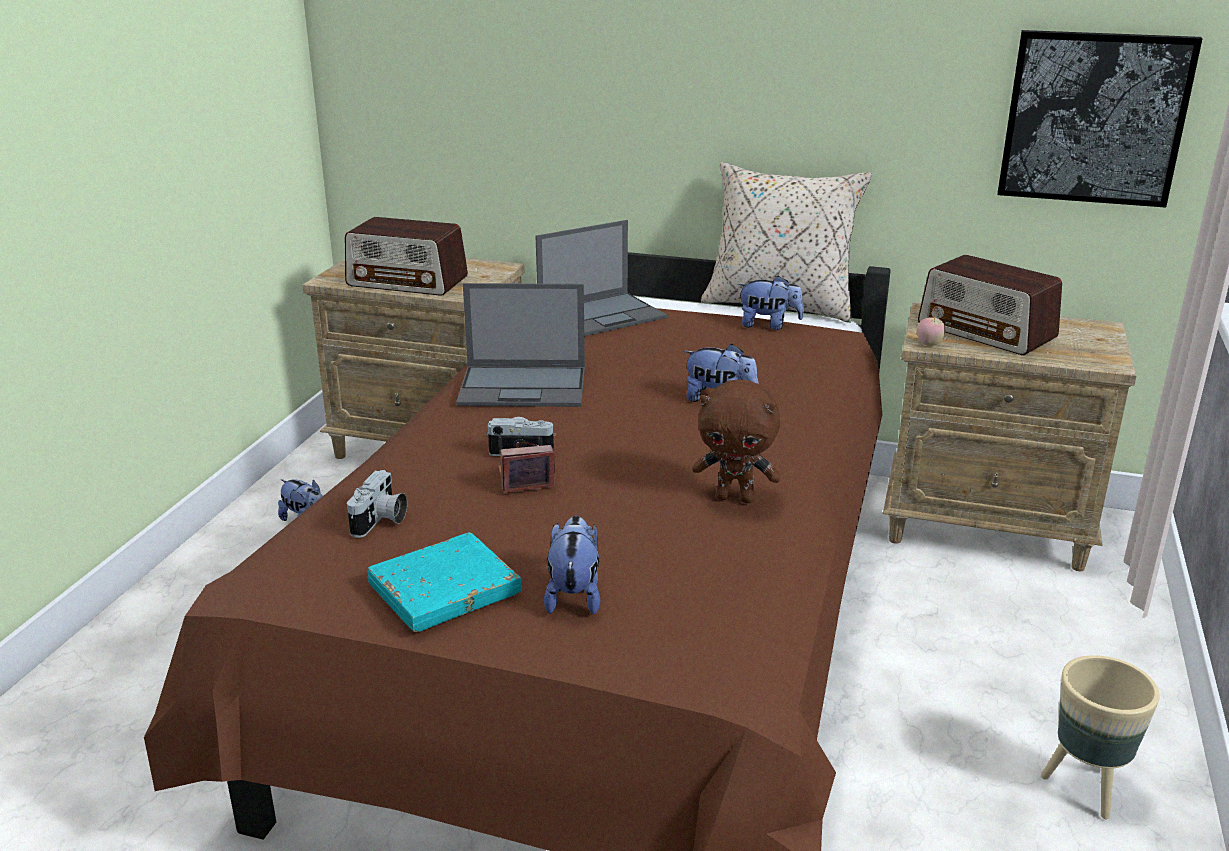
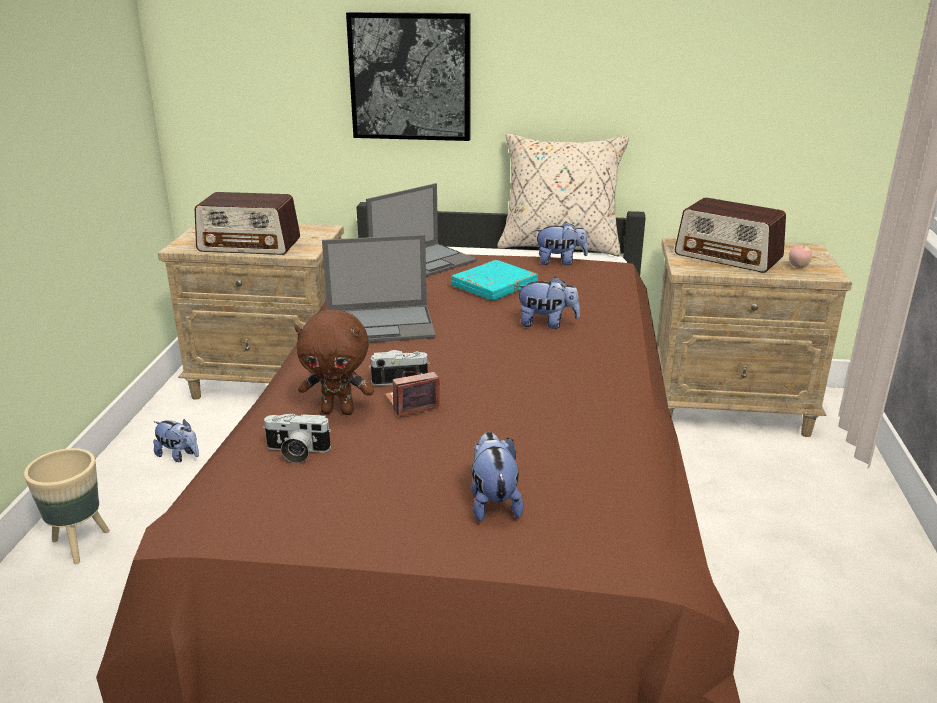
camera: 10 degrees left, 0 degrees up
(380, 521) = (296, 452): camera -> camera turned 90 degrees clockwise
(444, 589) = (376, 509): turquoise book -> turquoise book (494, 285)
(735, 498) = (594, 403): brown plush toy -> brown plush toy (338, 411)
(929, 344) = (690, 269): apple -> apple (798, 267)
(1084, 787) = (871, 609): beige planter -> beige planter (80, 545)
(1094, 118) = (798, 85): picture -> picture (410, 76)

